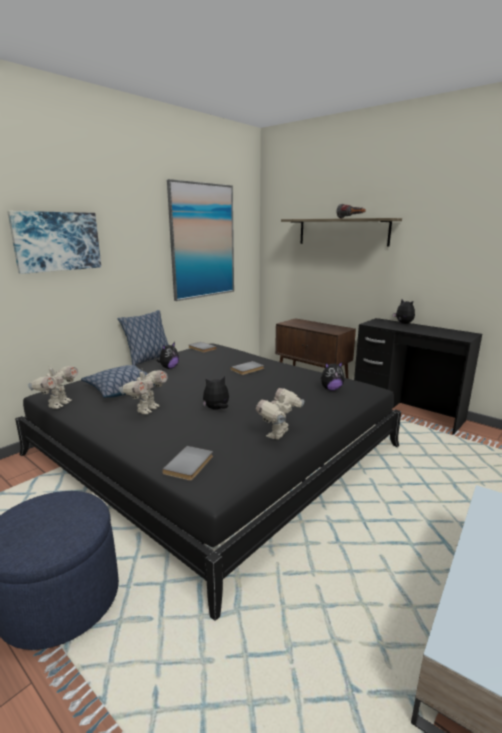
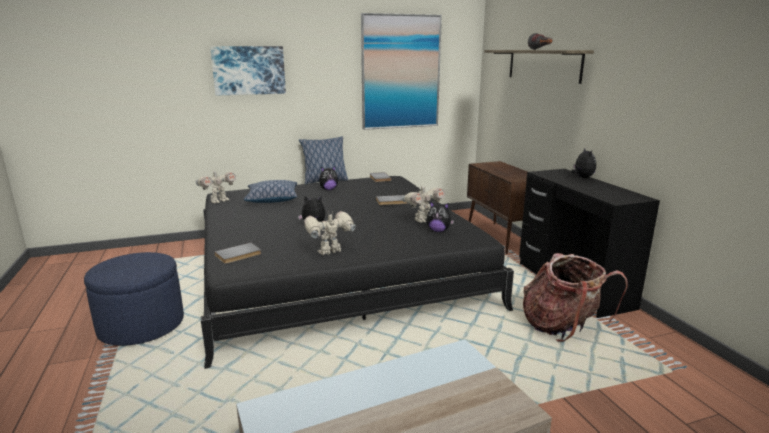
camera: 30 degrees right, 0 degrees up
(146, 410) = (265, 215): toy robot -> toy robot (423, 220)
(445, 449) = (562, 327): none -> backpack

